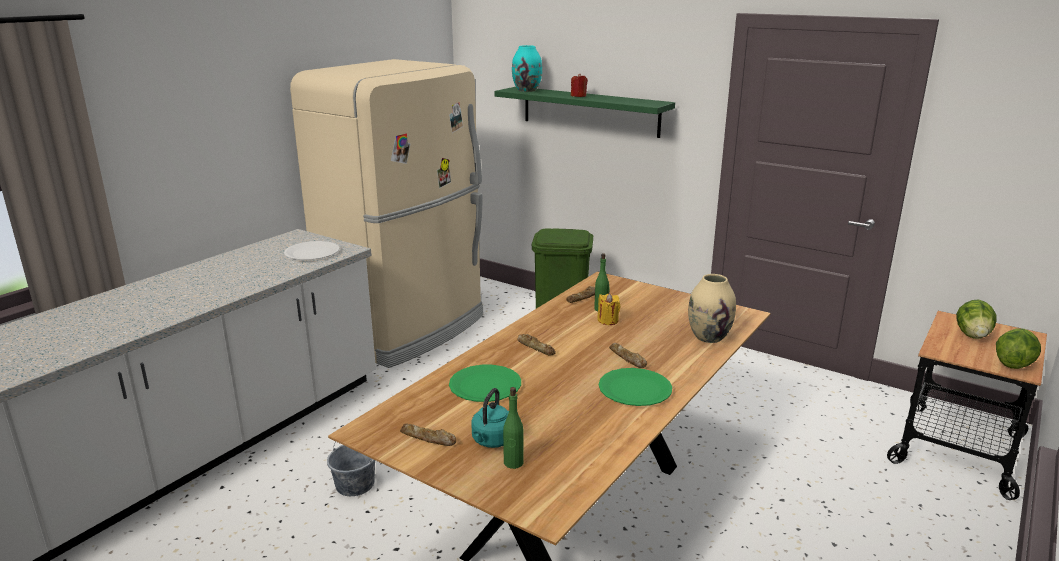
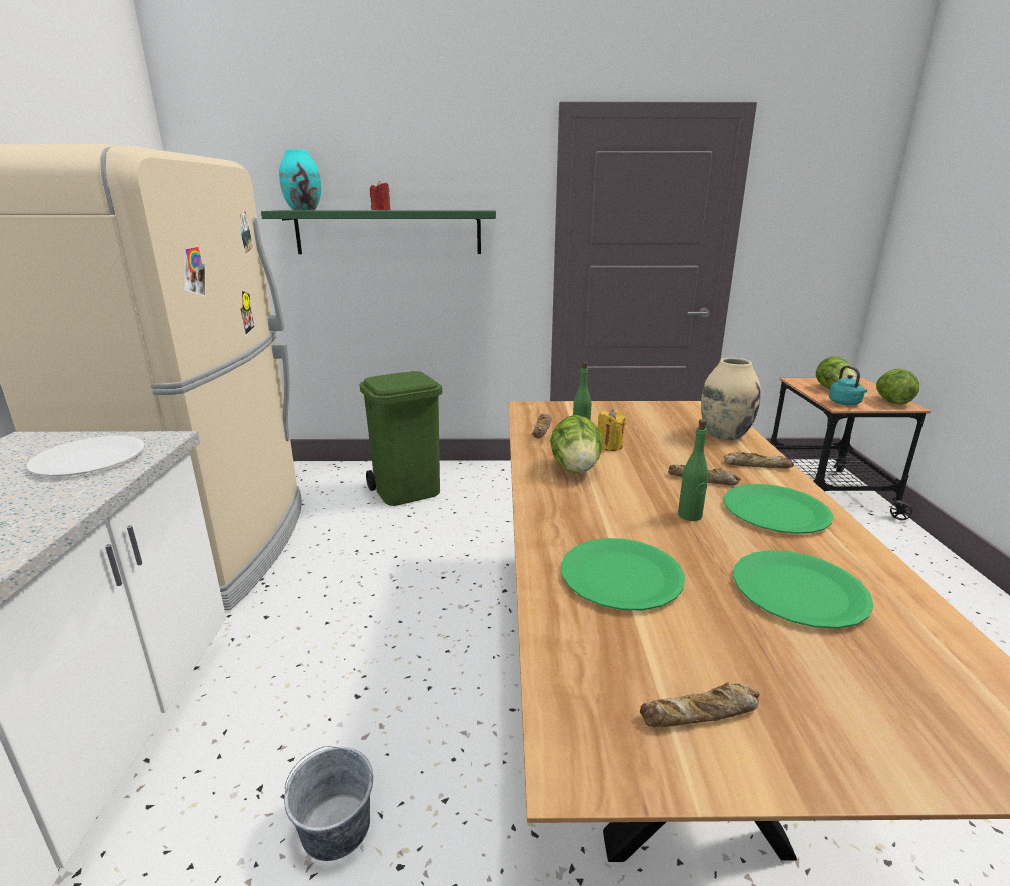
camera: 35 degrees left, 0 degrees up
(492, 441) = (783, 664): turquoise kettle -> turquoise kettle (845, 403)
(513, 463) = (871, 688): green bottle -> green bottle (690, 515)
(536, 347) = (591, 500): bread -> bread (756, 465)
(559, 328) = (576, 468): none -> lettuce
(561, 423) = (798, 590): none -> green plate

